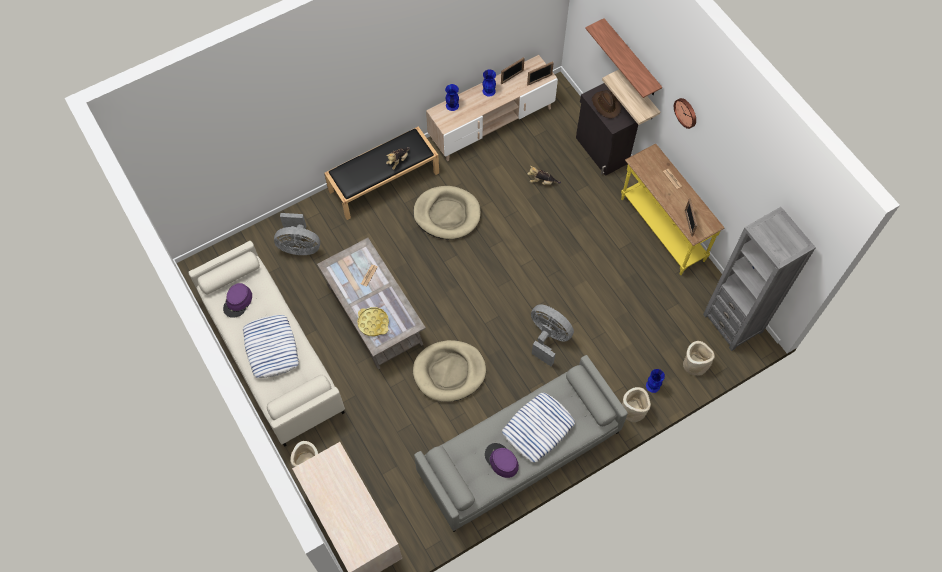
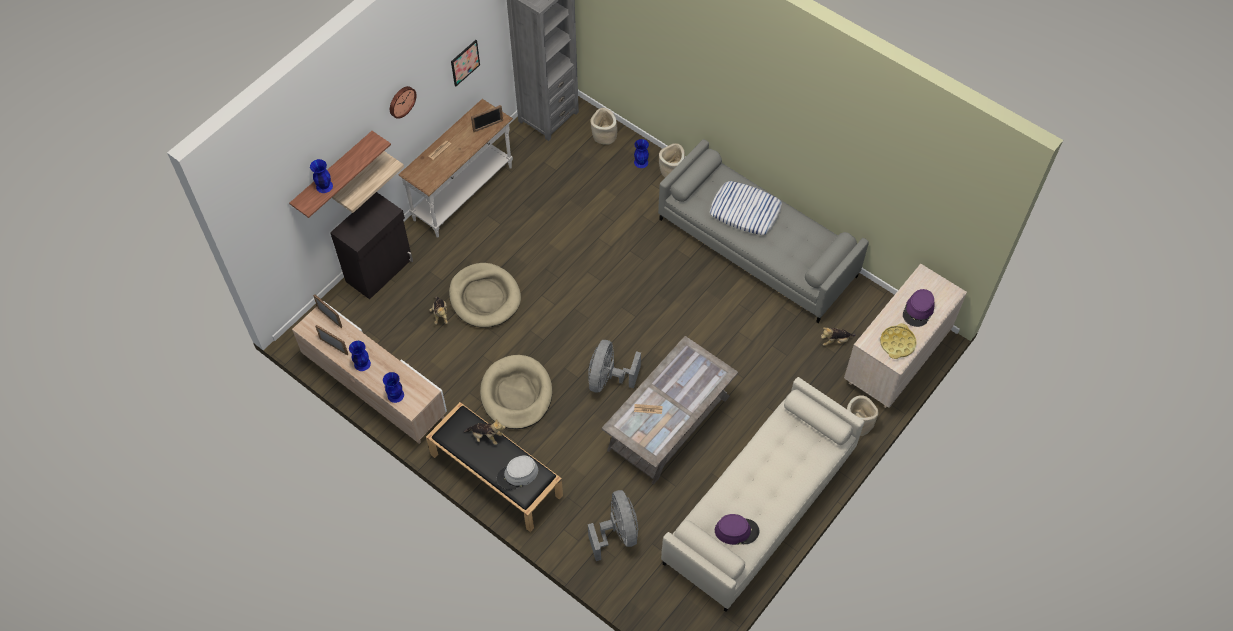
camera: 110 degrees left, 5 degrees down
(271, 348) = (773, 473): pillow -> none
(357, 172) = (517, 474): none -> grey hat
(373, 323) = (701, 384): yellow tray -> yellow tray (897, 343)
(394, 480) = (835, 340): none -> plush toy
(449, 372) = (703, 330): beige dog bed -> beige dog bed (485, 297)
(501, 460) = (790, 230): purple hat -> purple hat (918, 310)
(548, 338) = (628, 257): grey fan -> grey fan (608, 378)
(607, 104) = (364, 224): brown hat -> none
(612, 42) = (324, 186): none -> blue vase
(661, 230) = (464, 194): yellow console table -> white console table
(733, 185) = (465, 62): none -> picture

